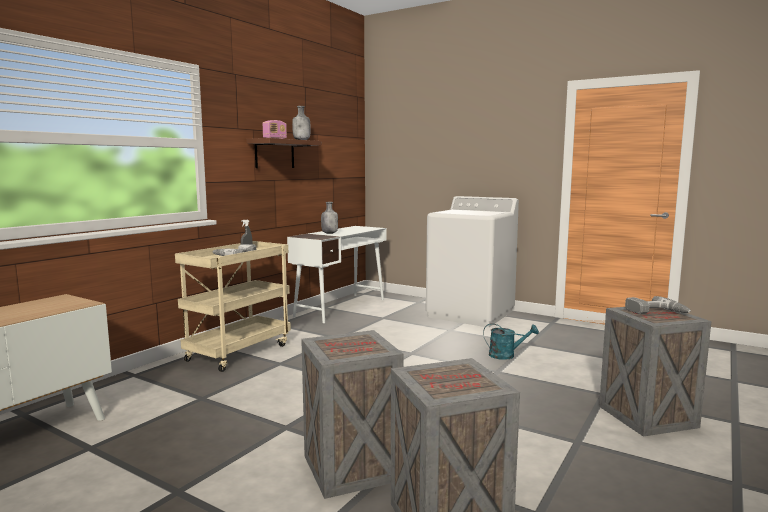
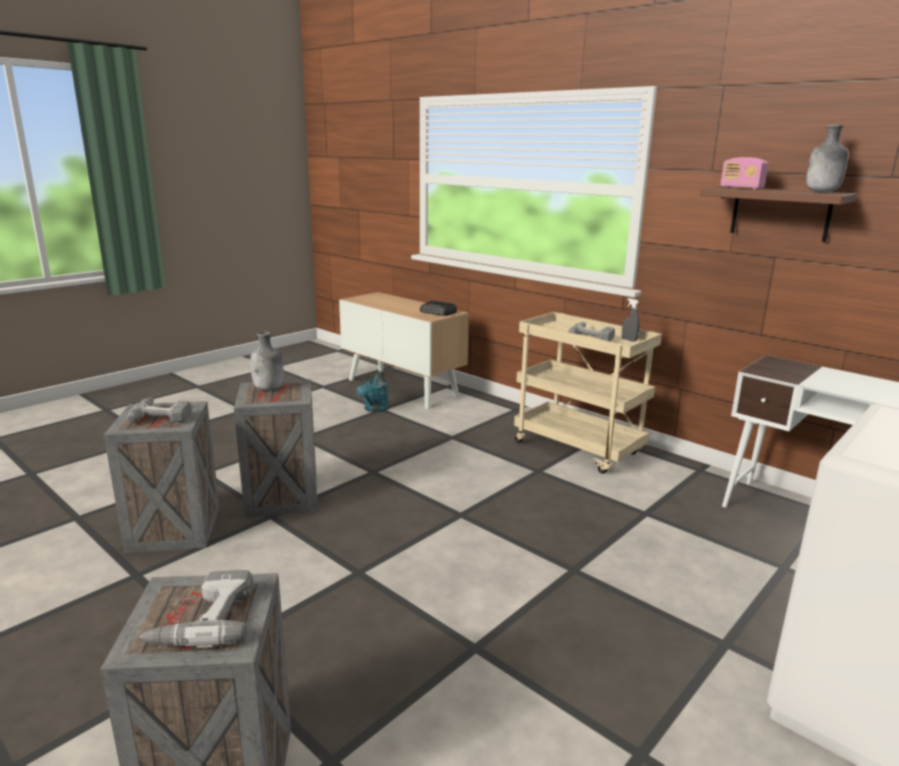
camera: 100 degrees right, 10 degrees up
(54, 302) = (438, 312): none -> radio
(329, 233) = (834, 379): grey bottle -> grey bottle (269, 389)
(446, 377) = (163, 415): none -> power drill
(506, 355) = (558, 686): turquoise watering can -> turquoise watering can (374, 409)

